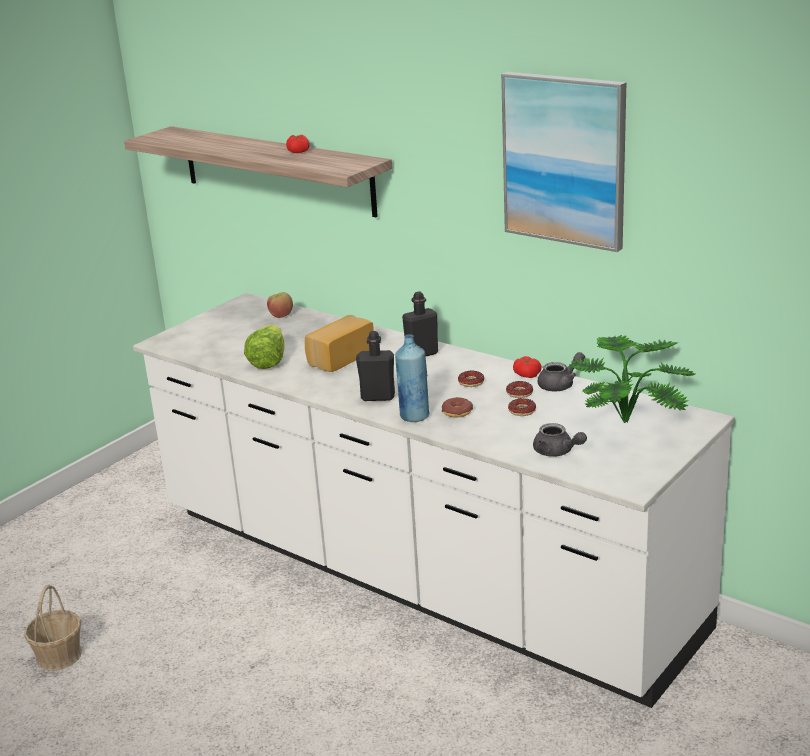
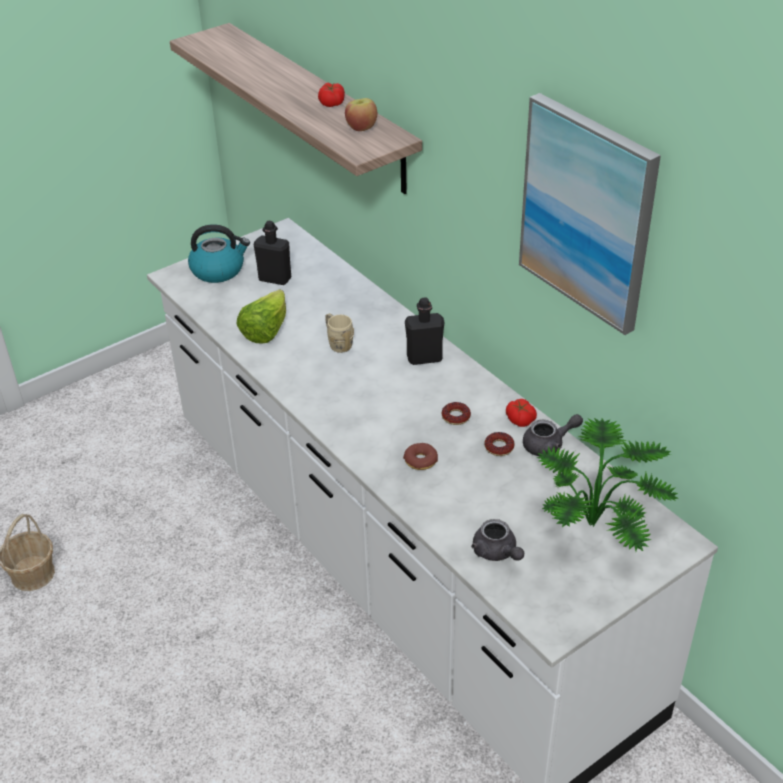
camera: 15 degrees right, 15 degrees up
(200, 332) = (218, 270): none -> kettle
(281, 315) = (307, 262): apple -> apple (361, 127)
(339, 357) = (338, 343): bread -> beige mug
(378, 397) = (350, 415): black bottle -> black bottle (275, 279)
(414, 416) = (374, 455): blue bottle -> none
(522, 411) = (489, 476): donut -> none

